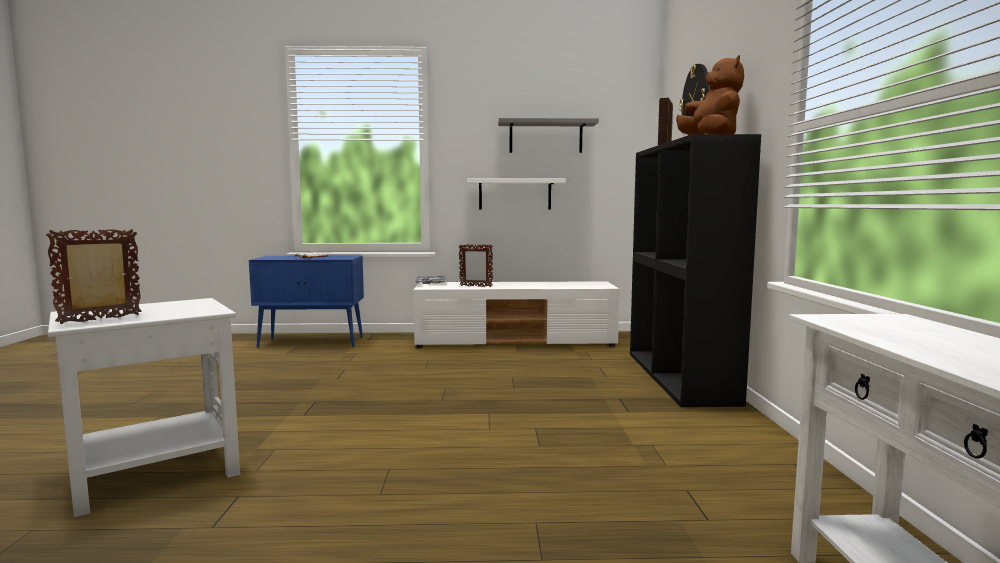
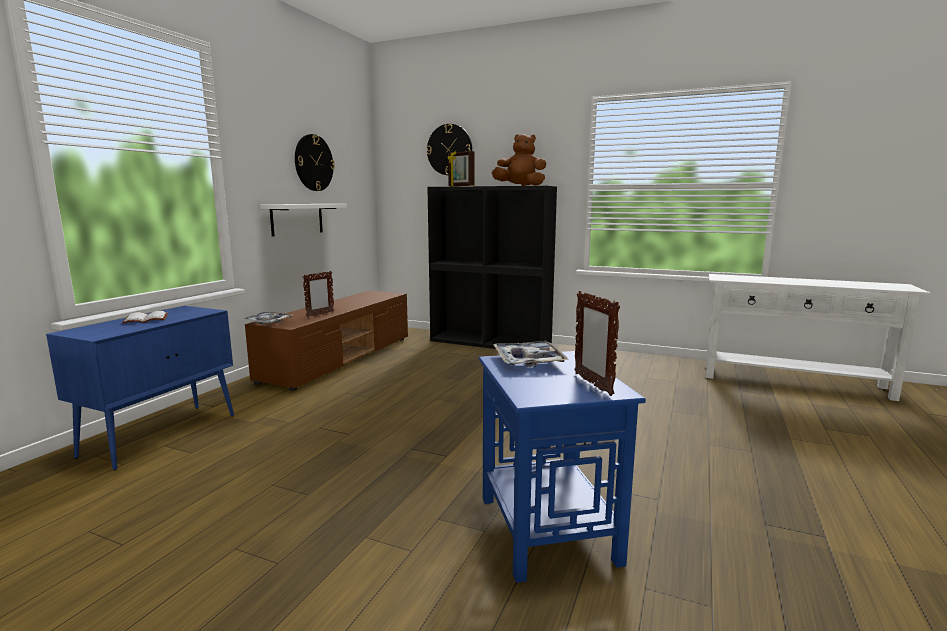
camera: 65 degrees left, 5 degrees up
(153, 474) = (547, 530): white side table -> blue side table
(192, 305) = (528, 361): none -> tray
(516, 341) = (340, 358): white tv stand -> brown tv stand
(545, 137) = (313, 163): grey shelf -> wall clock

